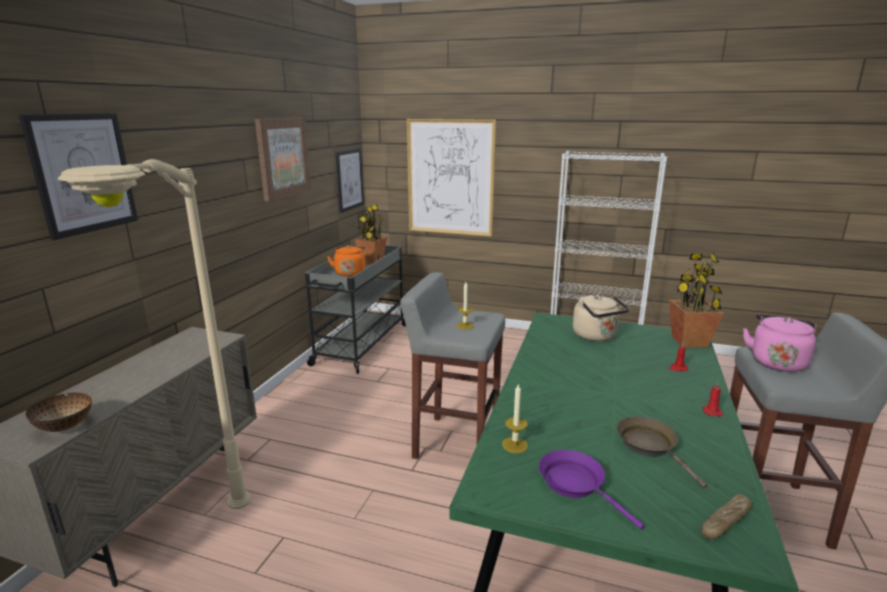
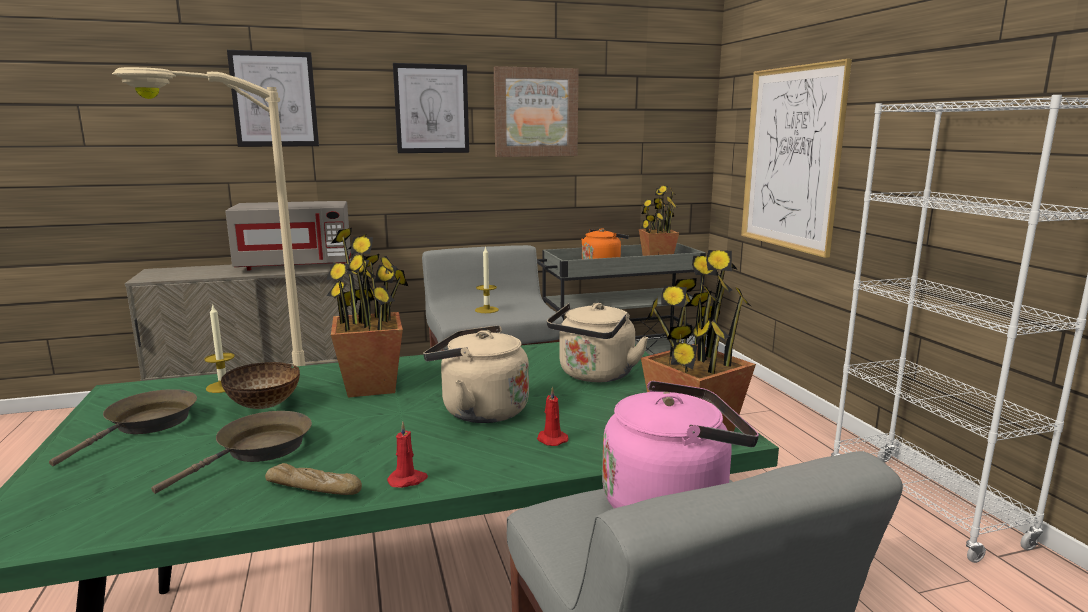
camera: 55 degrees right, 5 degrees down
(65, 427) = (174, 276): bowl -> bowl (264, 406)
(161, 358) = (296, 265): none -> grey microwave
(349, 180) = (673, 156): picture -> picture (431, 109)
(562, 394) = (371, 386): none -> potted plant
(576, 484) = (147, 424): purple frying pan -> brown frying pan
(628, 374) = (479, 411): none -> beige kettle
(725, 522) = (73, 517): bread -> bread (313, 489)

